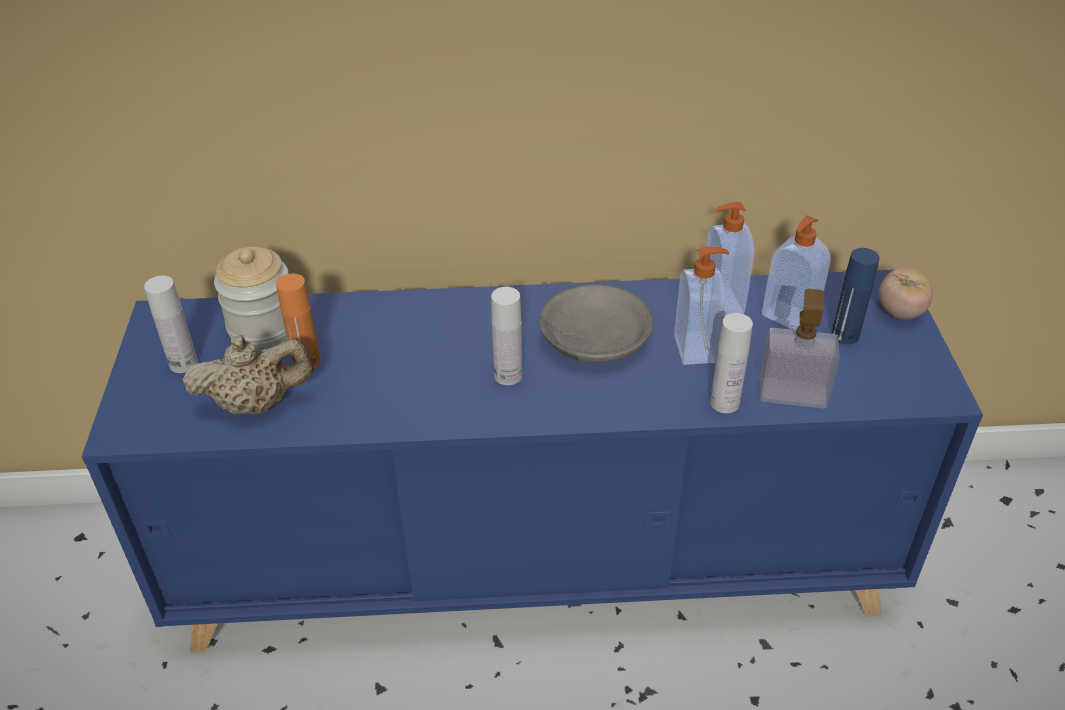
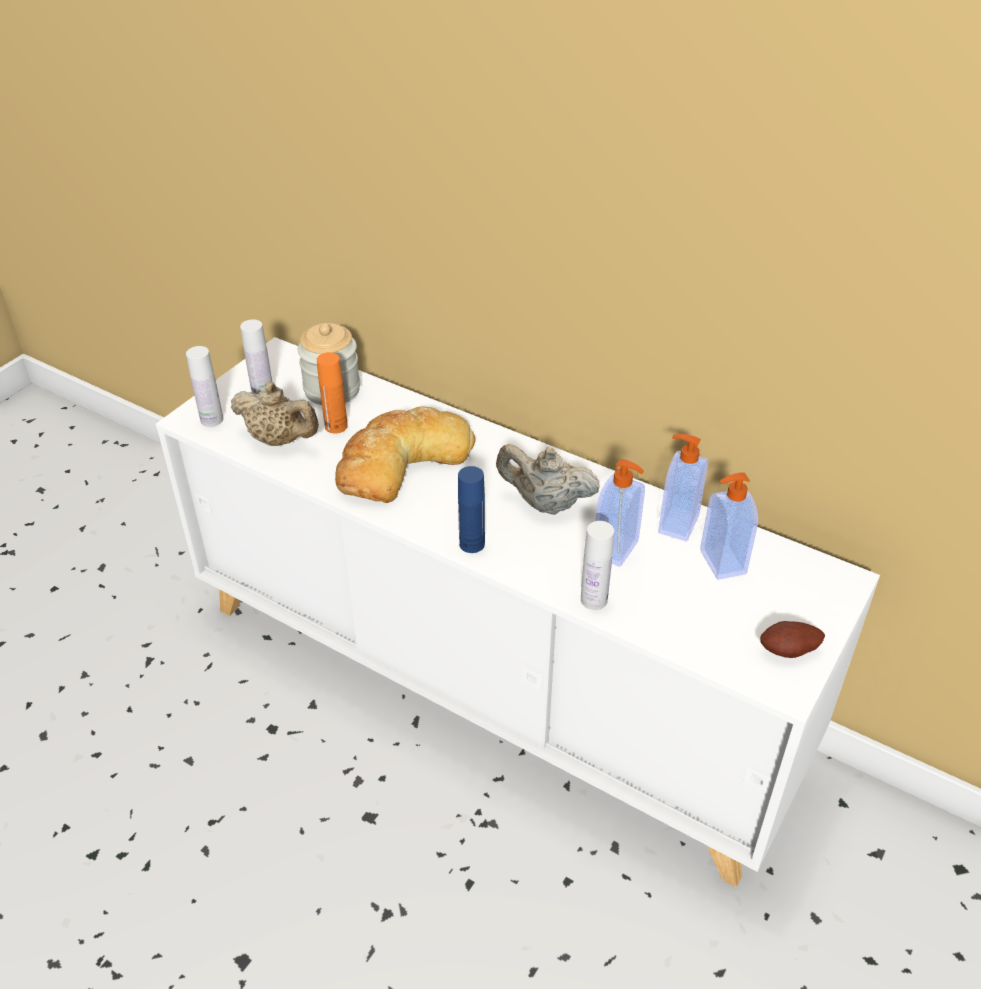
camera: 35 degrees right, 0 degrees up
(413, 365) = (400, 461): none -> bread
(508, 375) = (457, 500): white bottle -> white bottle (212, 419)
(537, 564) = (492, 683): blue cabinet -> white cabinet
(593, 339) = (545, 504): grey bowl -> beige teapot
(792, 393) = (656, 621): soap dispenser -> none
(845, 335) = (754, 600): blue bottle -> blue bottle (472, 544)
(900, 312) = (828, 606): tomato -> none
(913, 364) = (789, 652): none -> potato

